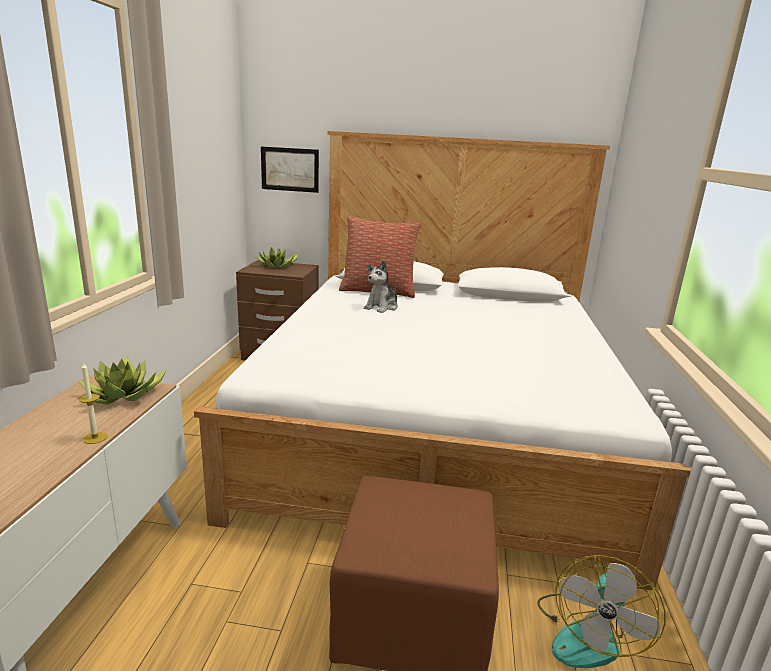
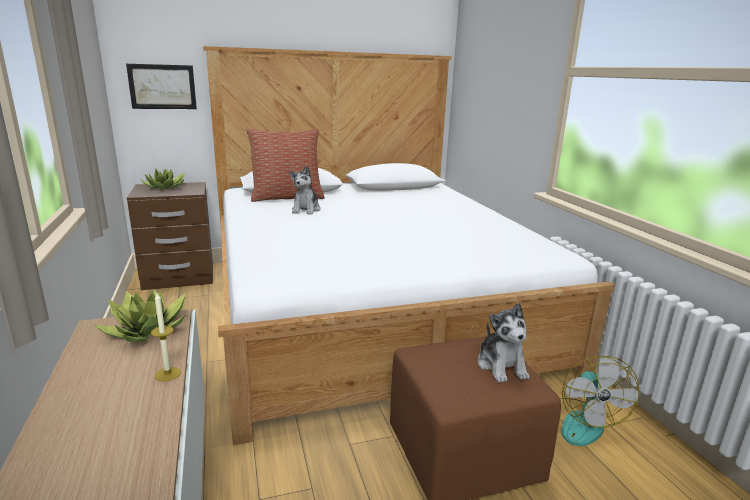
camera: 25 degrees left, 0 degrees up
(455, 529) = (501, 366): none -> plush toy

